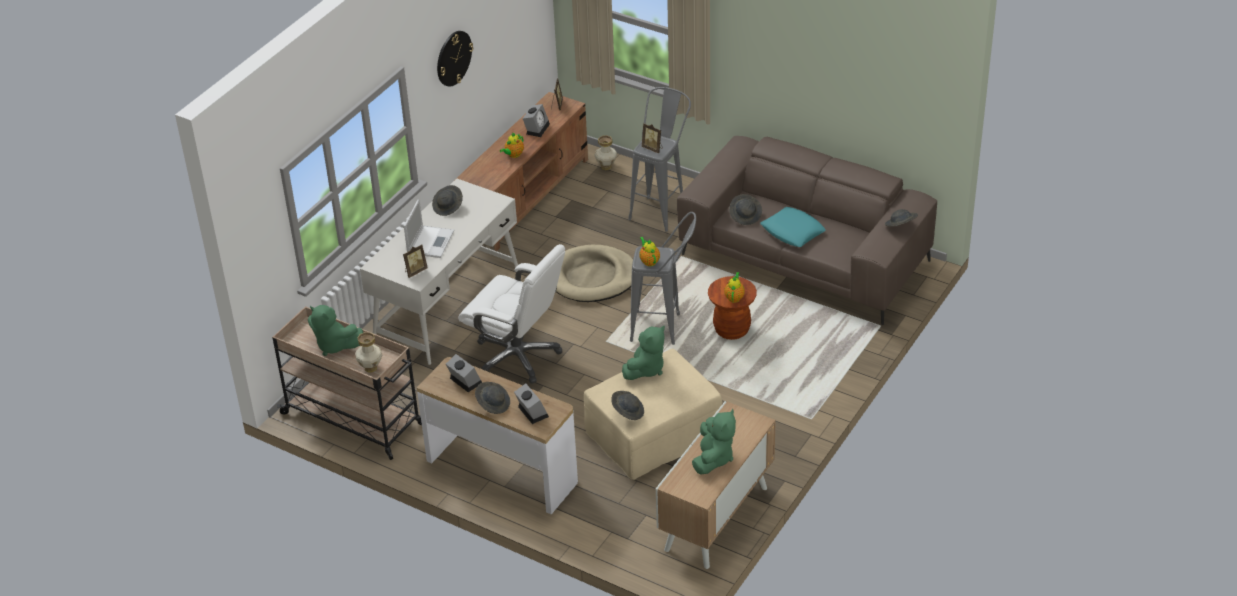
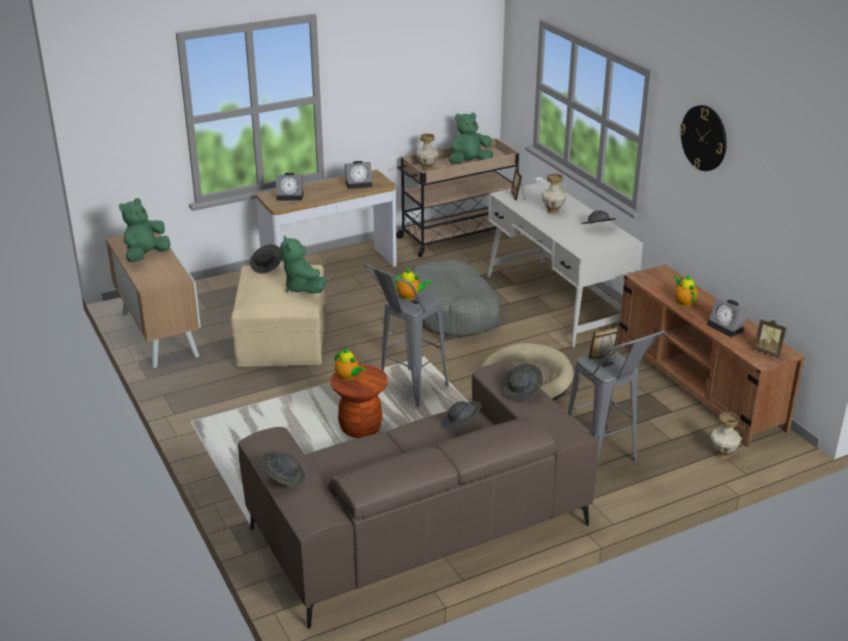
camera: 120 degrees right, 10 degrees down
(431, 241) = (553, 211): laptop -> vase
(493, 404) = (319, 187): grey hat -> grey hat (522, 391)
(518, 356) = (453, 312): white office chair -> grey dog bed
(713, 458) = (146, 256): green plush toy -> green plush toy turned 75 degrees clockwise
(792, 231) = (402, 446): turquoise pillow -> none

